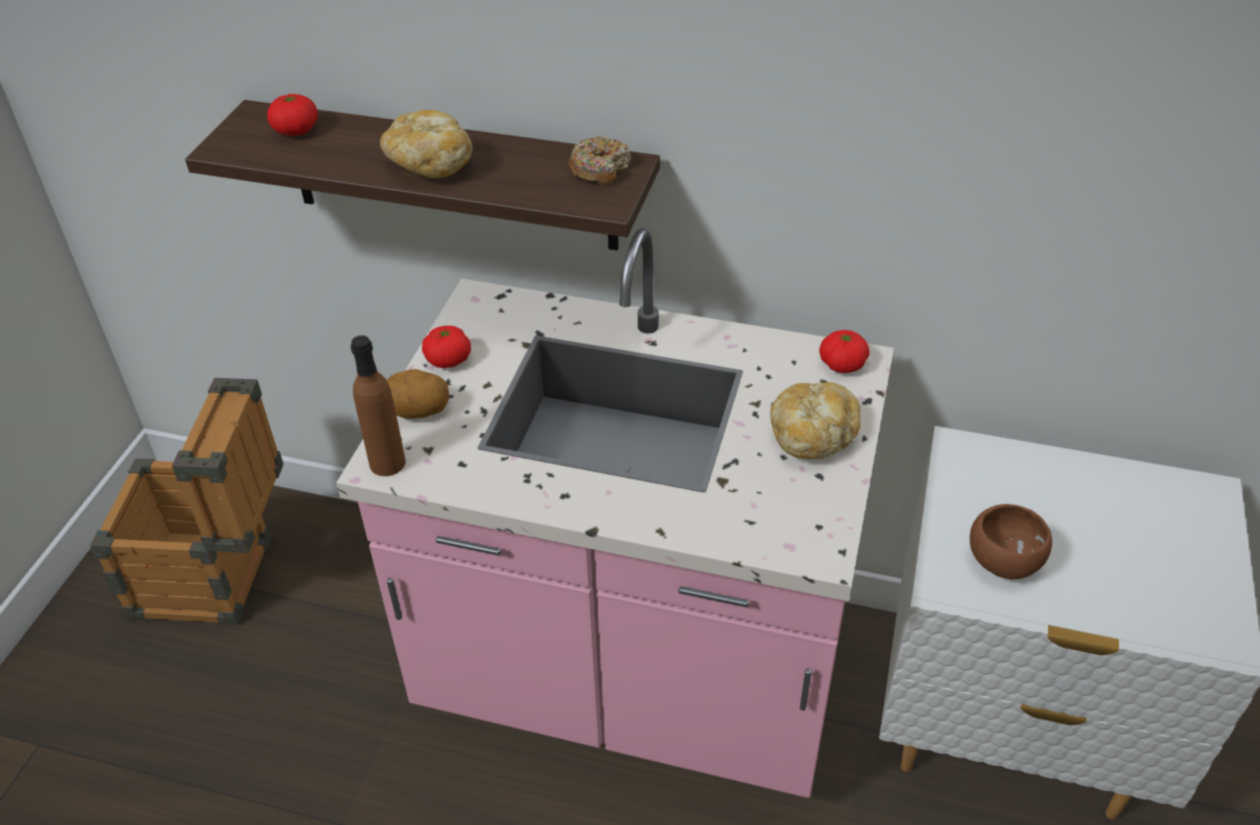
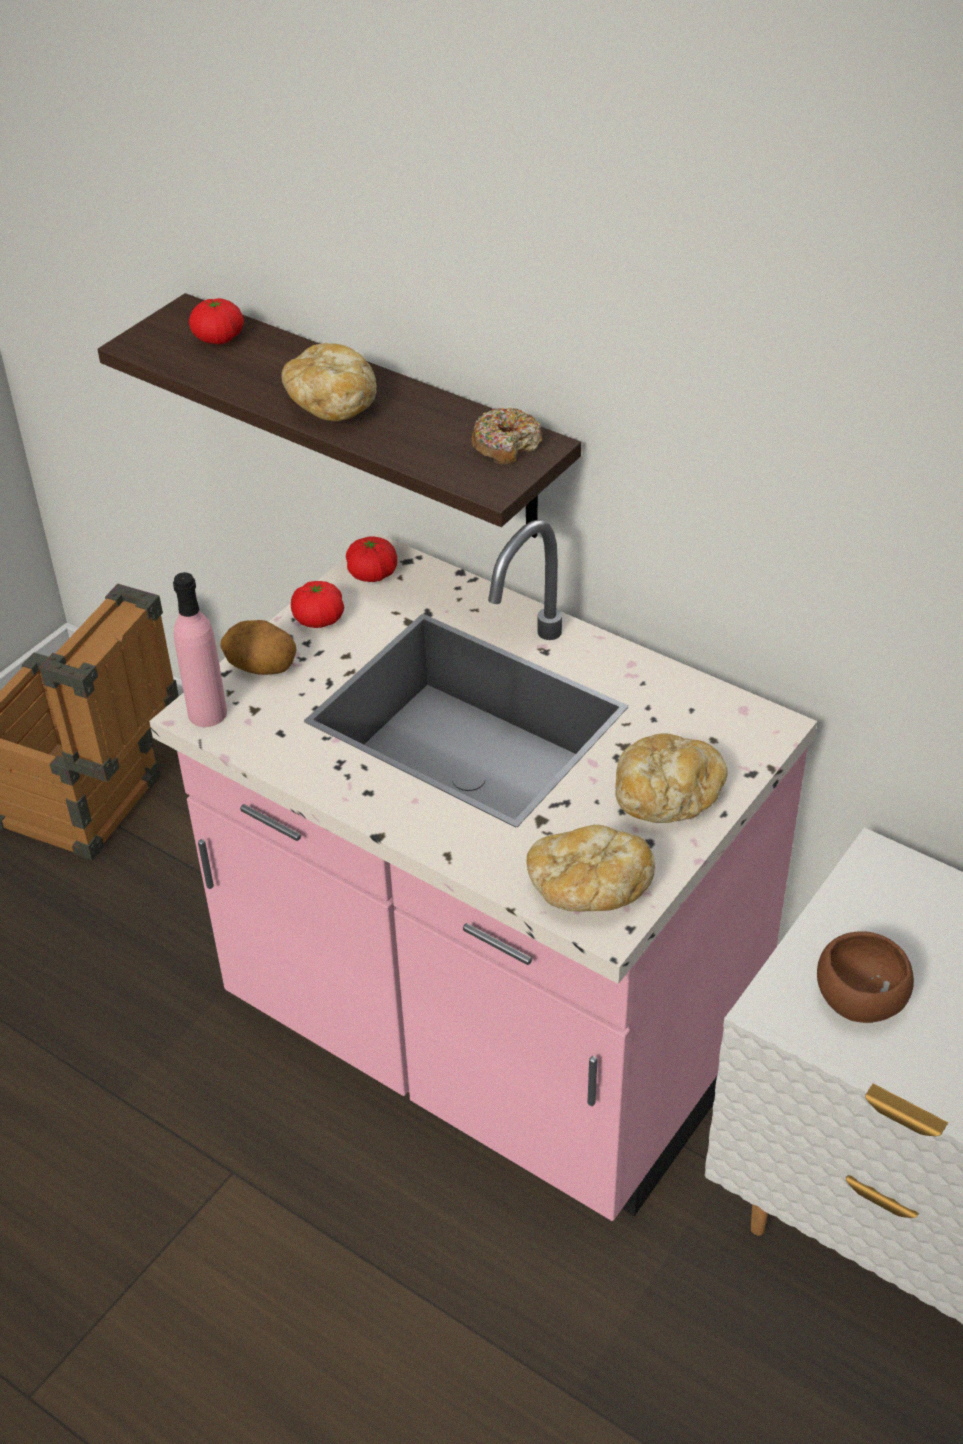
camera: 20 degrees right, 0 degrees up
(387, 463) = (207, 713): brown bottle -> pink bottle
(791, 528) = (587, 889): none -> bread
(842, 364) = (745, 726): tomato -> tomato (372, 574)

